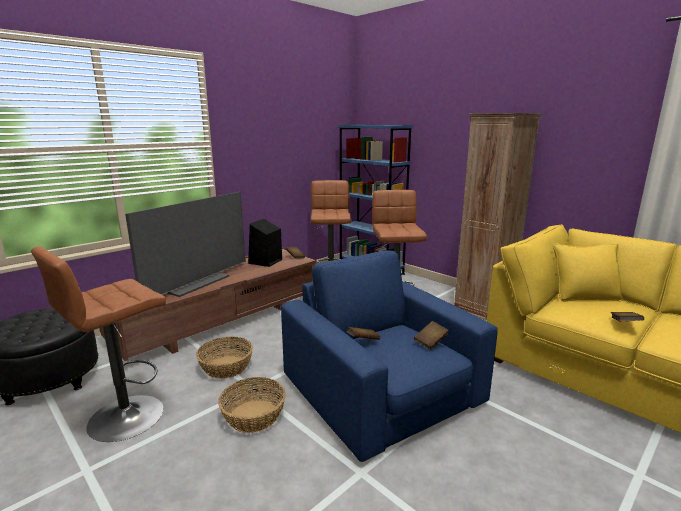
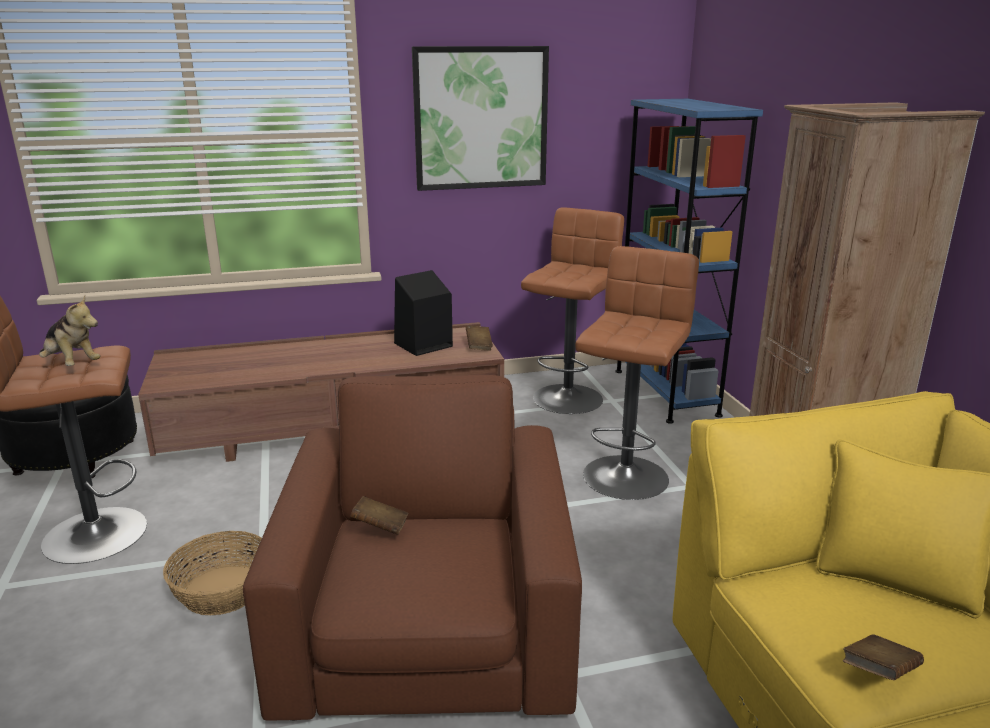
camera: 30 degrees right, 5 degrees up
(112, 293) = (71, 364): none -> plush toy
(195, 282) = (286, 361): television -> none
(226, 367) = (265, 504): basket -> none
(270, 135) = (481, 118): none -> picture
(383, 391) = (429, 624): blue armchair -> brown armchair
(430, 342) = (472, 567): brown book -> none

